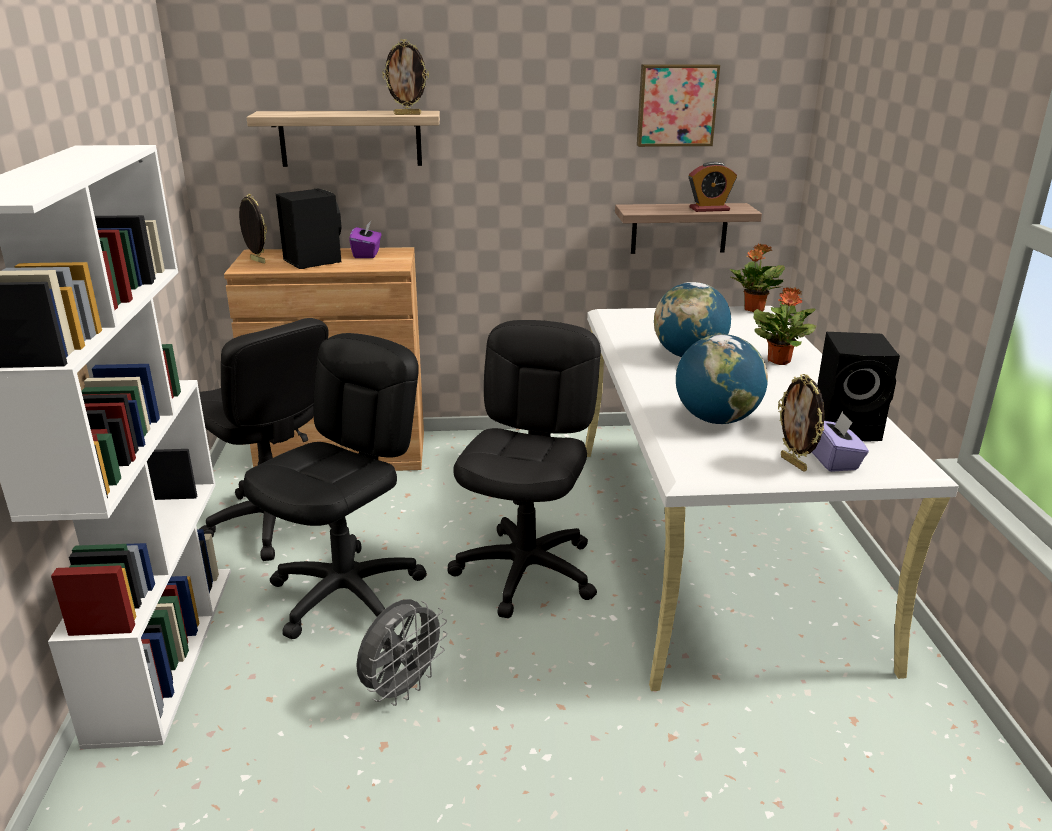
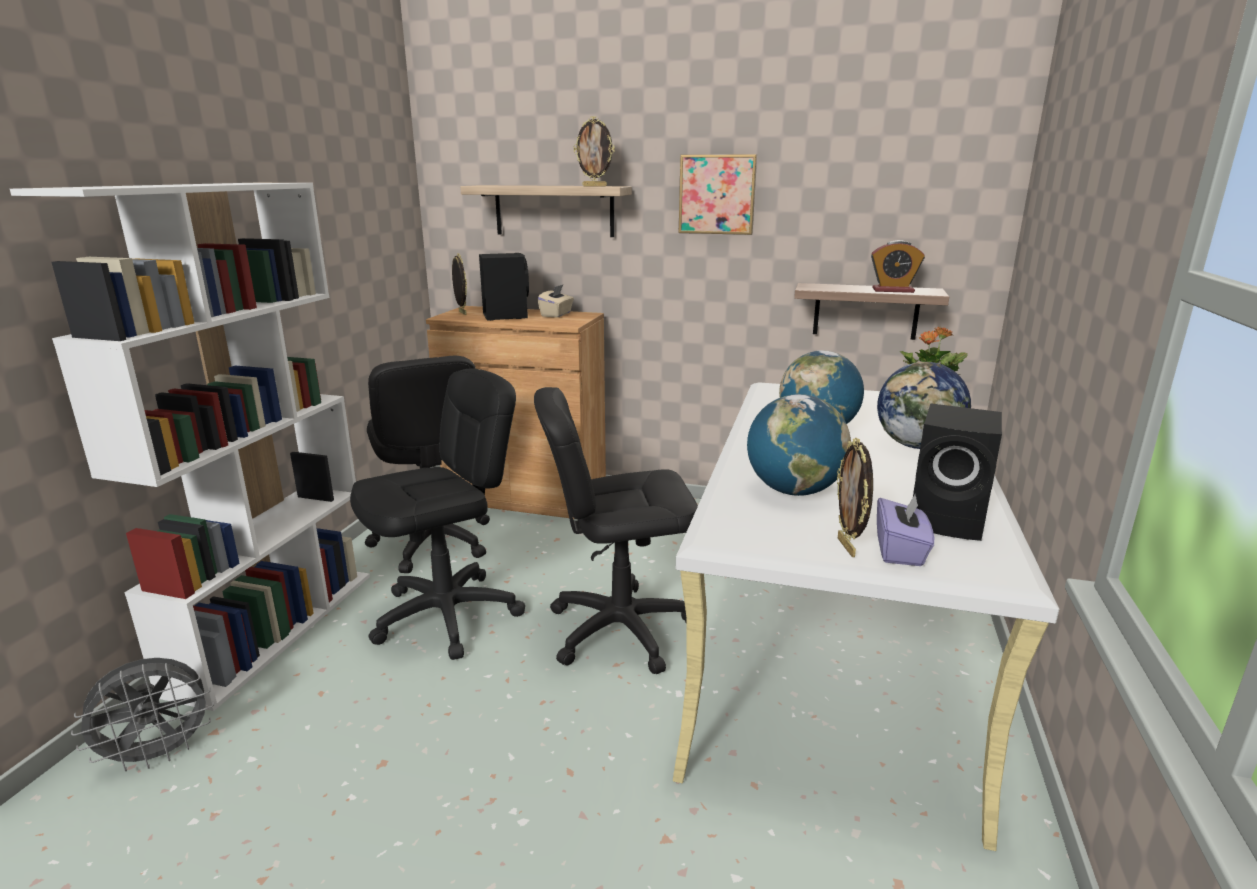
camera: 20 degrees right, 5 degrees down
(367, 254) = (556, 314): purple tissue box -> beige tissue box
(402, 688) = (435, 713): grey fan -> grey fan (159, 754)
(527, 571) = (620, 629): black office chair -> black office chair turned 135 degrees counterclockwise
(676, 105) = (866, 183): picture -> picture (717, 194)
(779, 360) = (917, 446): potted plant -> globe

